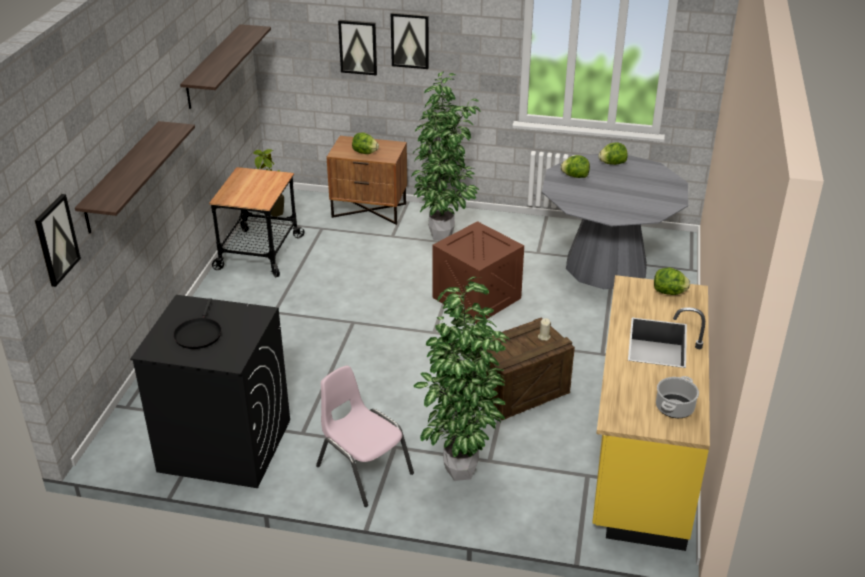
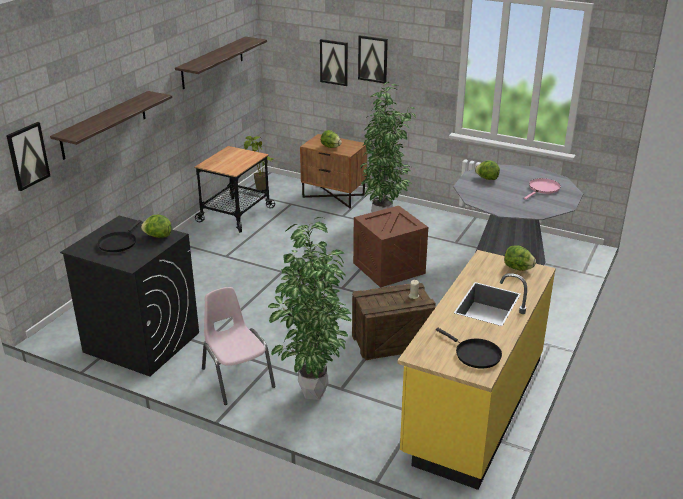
camera: 15 degrees right, 5 degrees down
(612, 163) = (523, 173): lettuce -> lettuce (158, 236)
(642, 182) = (543, 189): none -> pink frying pan
(674, 408) = (475, 354): cooking pot -> black frying pan

